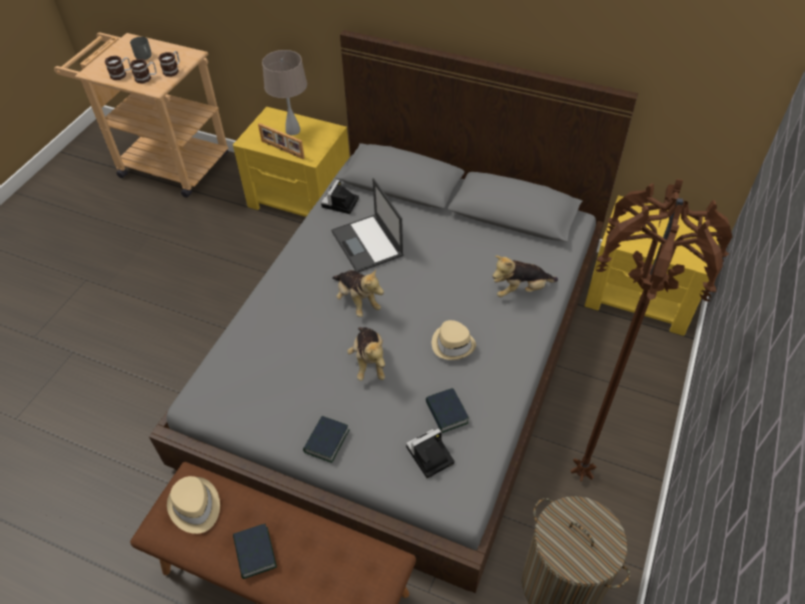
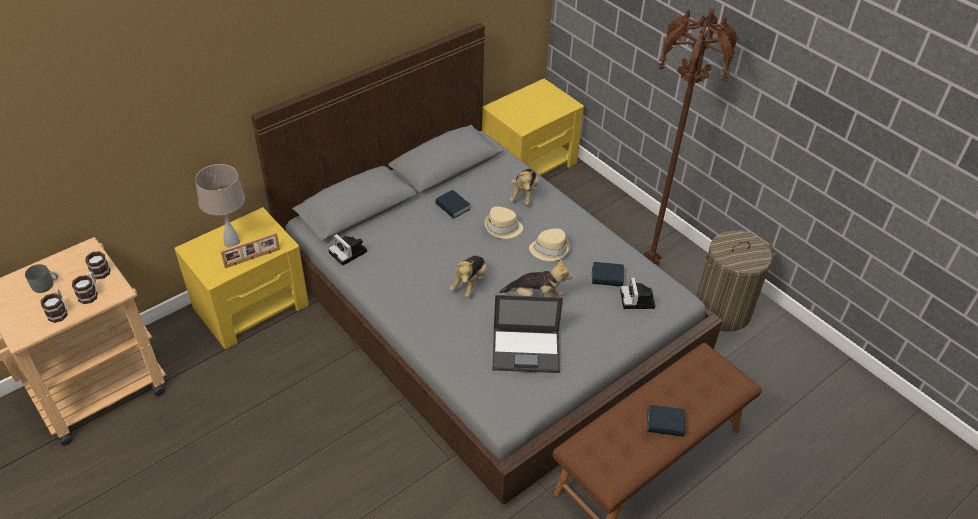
camera: 65 degrees left, 5 degrees down
(194, 507) = (607, 449): beige hat -> beige hat (502, 227)
(326, 441) = (593, 350): book -> book (452, 207)
(357, 301) = (469, 283): plush toy -> plush toy turned 120 degrees clockwise
(368, 244) = (412, 254): laptop -> laptop (527, 350)

